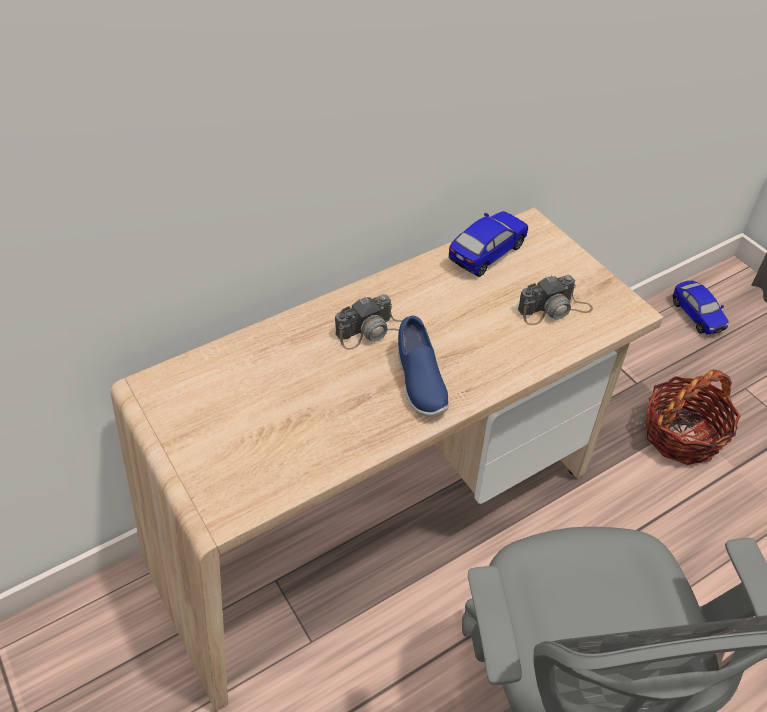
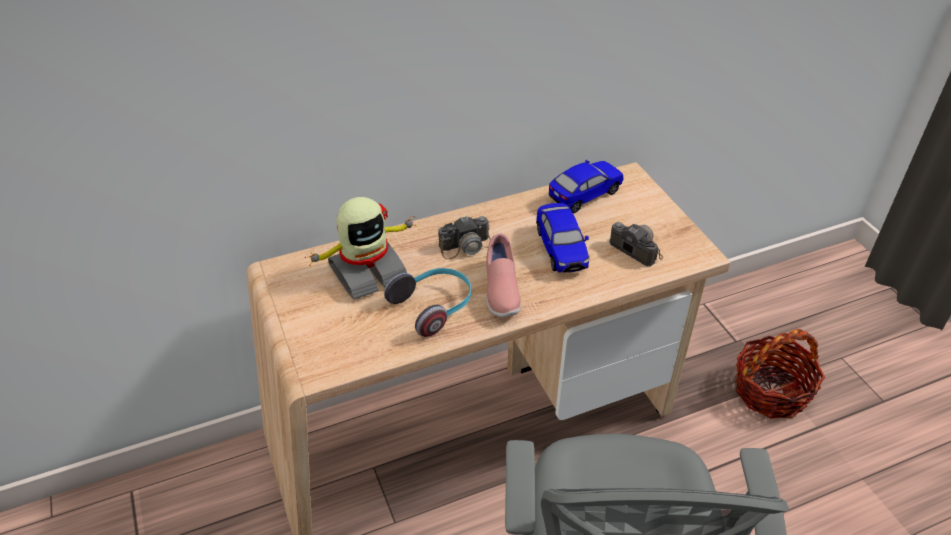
camera: 10 degrees right, 5 degrees down
(258, 376) = (367, 271): none -> toy robot
(347, 412) = (434, 307): none -> headphones
(419, 382) = (500, 291): blue shoe -> pink shoe
(554, 309) = (633, 246): camera -> camera turned 120 degrees counterclockwise
(697, 316) = (806, 288): toy car -> toy car (561, 249)

